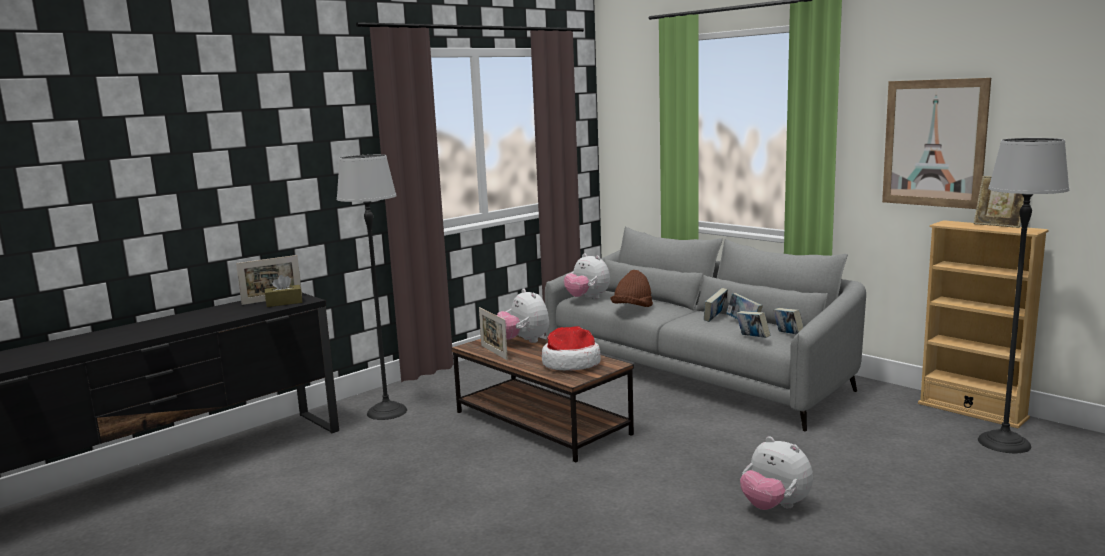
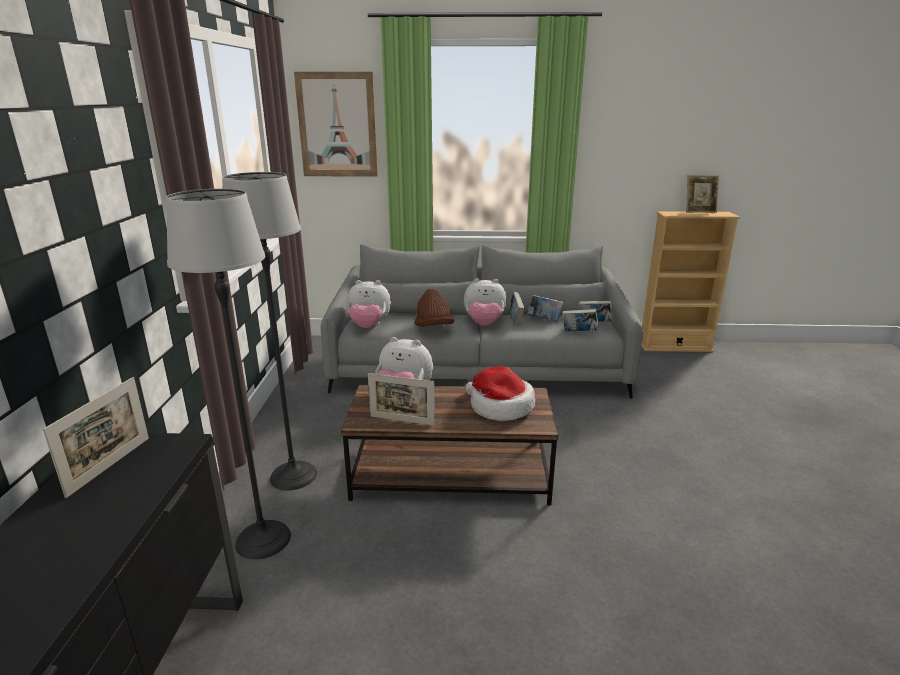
camera: 45 degrees left, 10 degrees up
(284, 303) = (149, 464): brown tissue box -> none
(774, 506) = (730, 474): plush toy -> plush toy (484, 324)
(934, 143) = (651, 150): picture -> picture (337, 125)
(1004, 443) = (726, 365): floor lamp -> floor lamp (294, 475)

